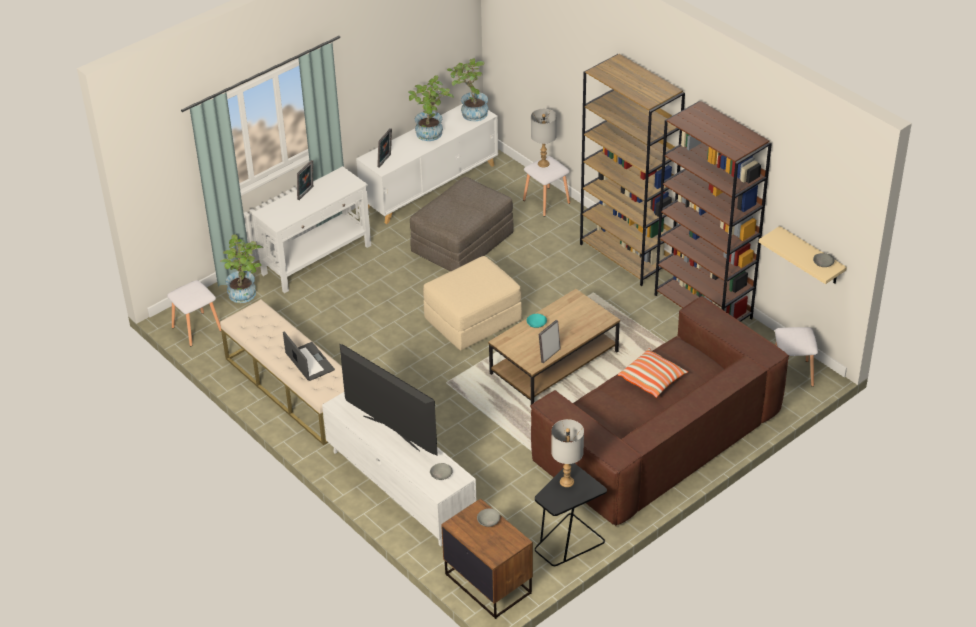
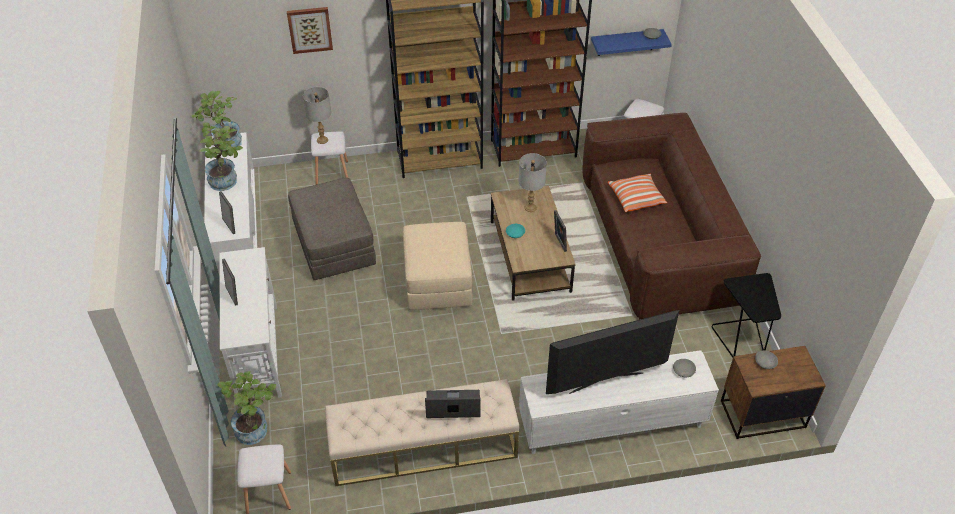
camera: 60 degrees left, 5 degrees up
(563, 57) = (310, 29): none -> picture
(567, 482) = (746, 292): grey table lamp -> grey table lamp (530, 207)
(811, 256) = (626, 42): beige shelf -> blue shelf

